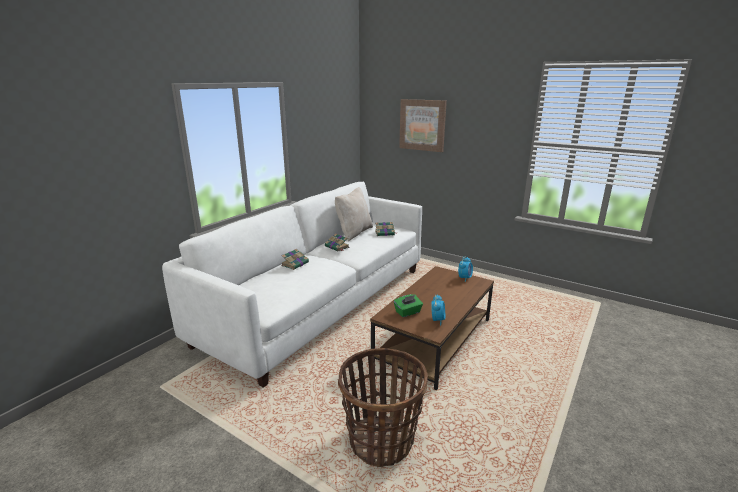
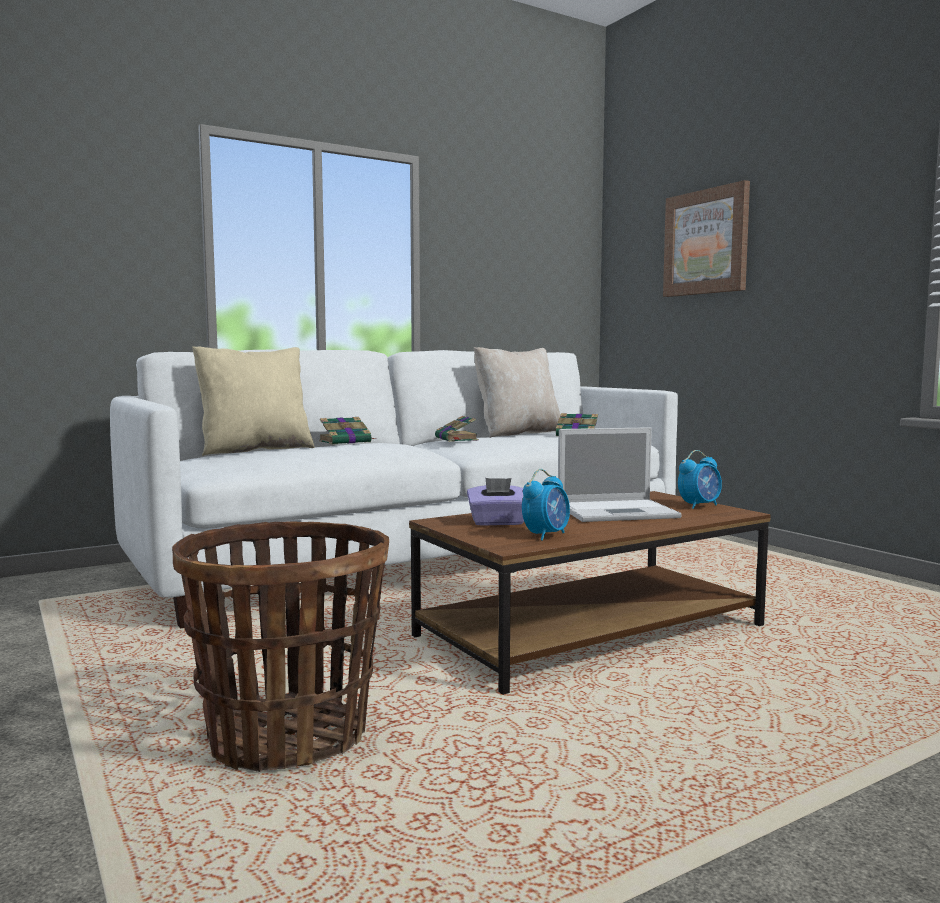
camera: 25 degrees right, 15 degrees down
(255, 280) = (255, 450): none -> beige pillow
(408, 312) = (497, 522): green tissue box -> purple tissue box
(442, 290) = (619, 512): none -> laptop

